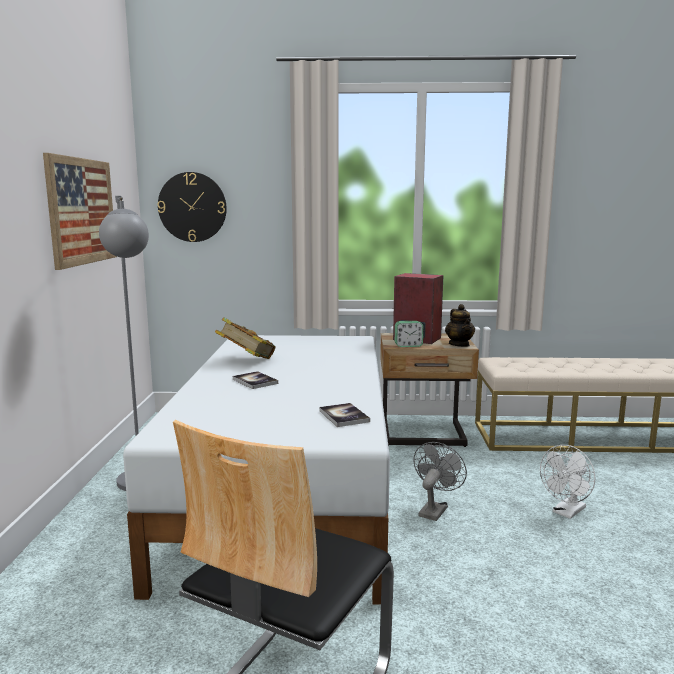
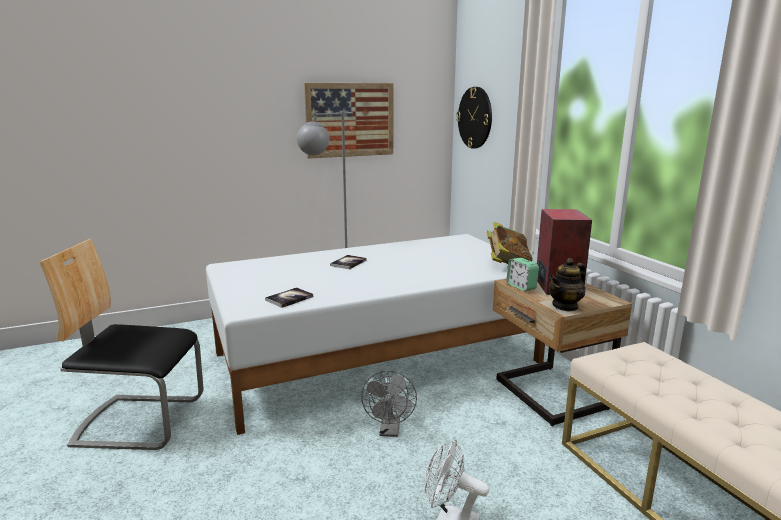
camera: 65 degrees right, 5 degrees up
(246, 360) = (398, 251): book -> book (507, 264)
(434, 509) = (390, 431): grey fan -> grey fan turned 90 degrees clockwise

